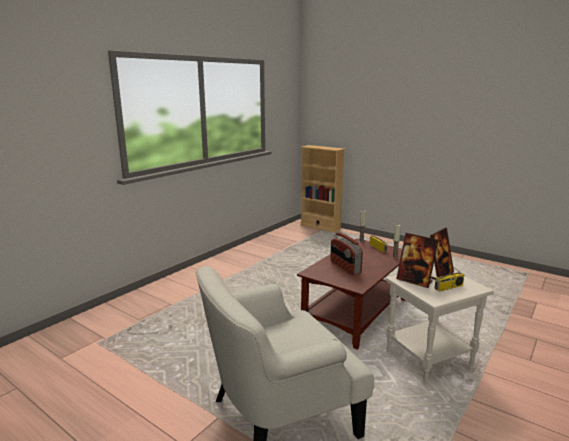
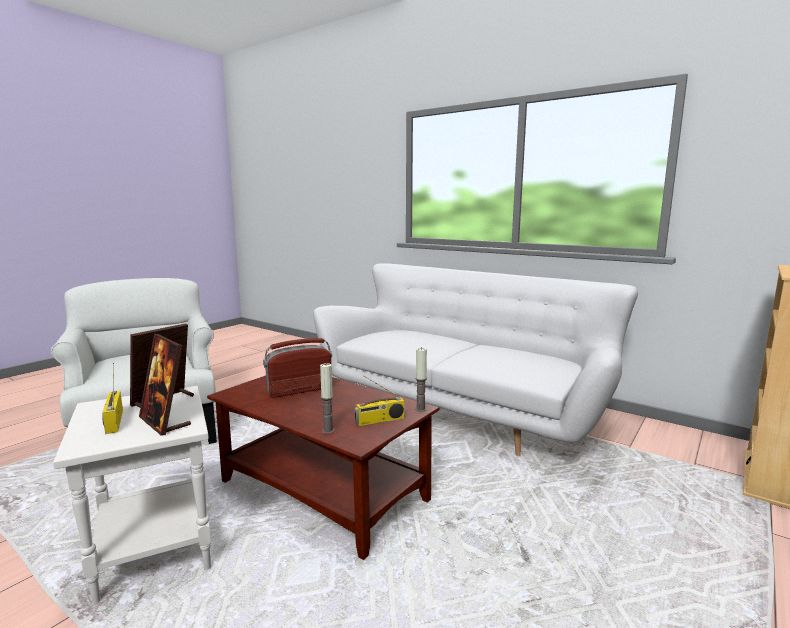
camera: 90 degrees right, 5 degrees down
(252, 272) = (464, 411): none -> white sofa

